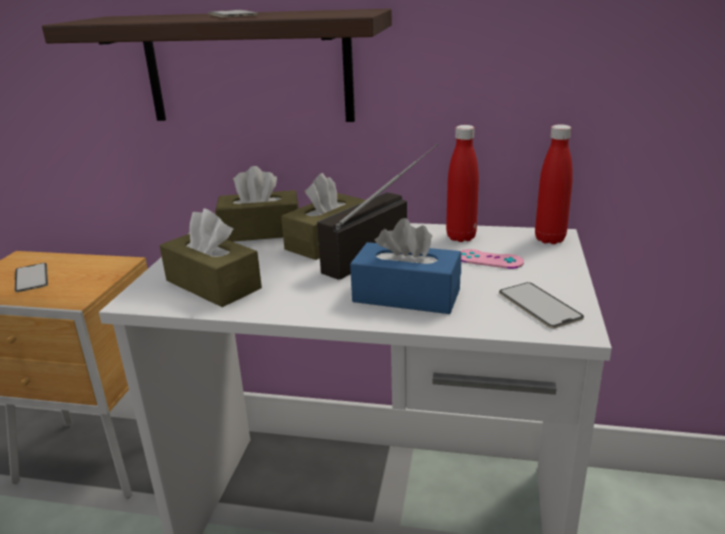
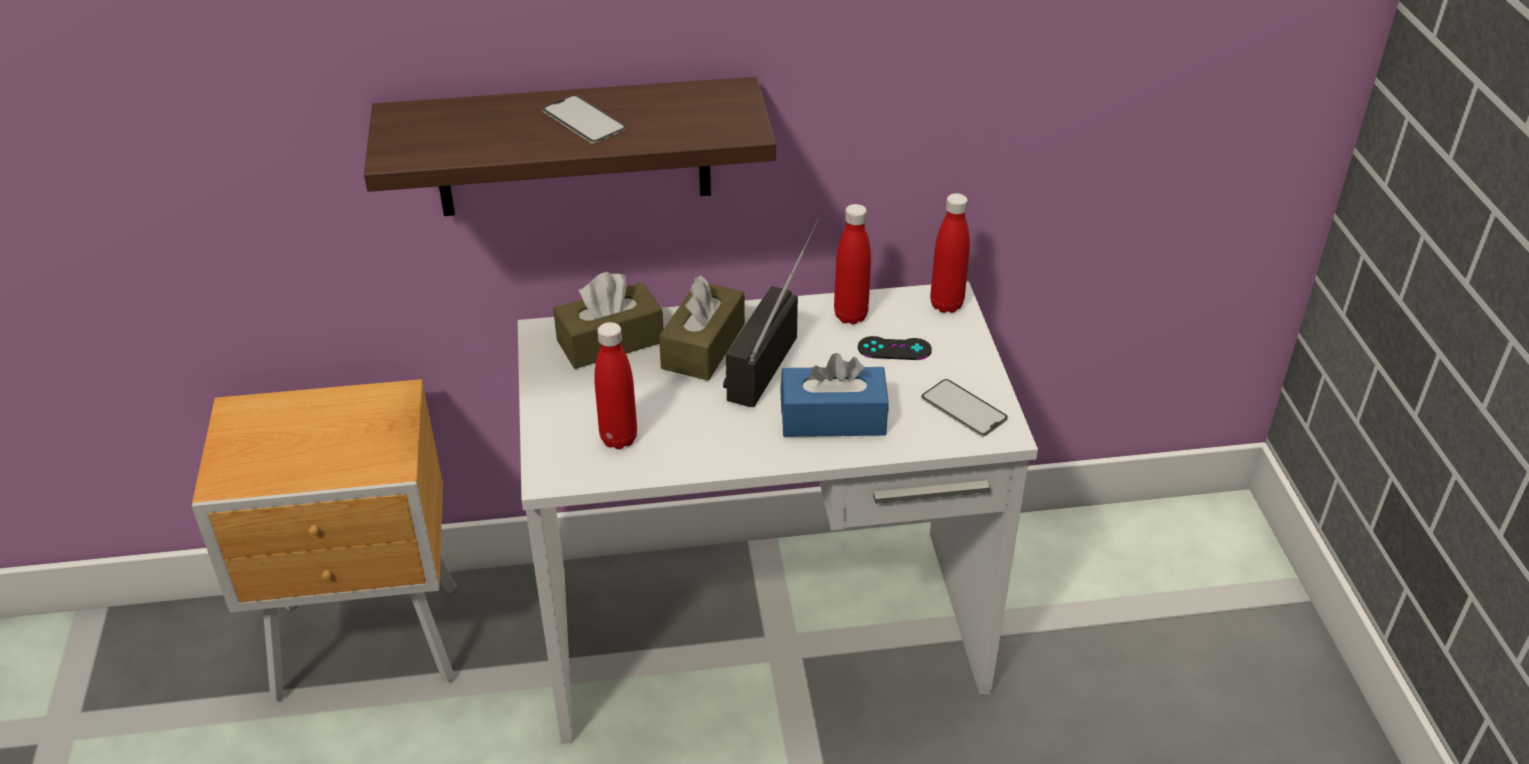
camera: 20 degrees left, 15 degrees up
(31, 278) = (294, 442): phone -> none
(213, 284) = (618, 438): brown tissue box -> red bottle
(489, 259) = (894, 349): pink game controller -> black game controller

